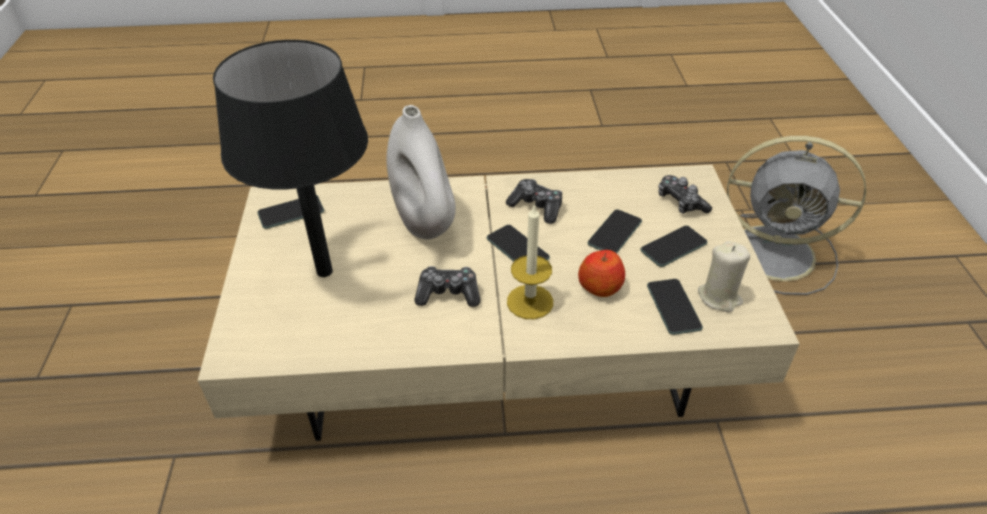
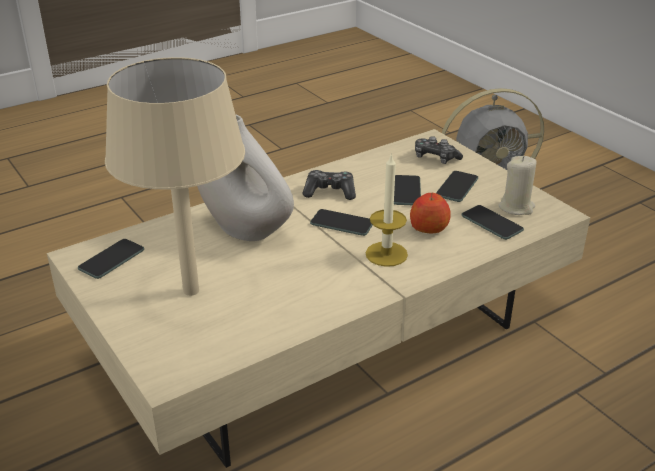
camera: 30 degrees left, 10 degrees down
(324, 271) = (190, 291): black table lamp -> beige table lamp
(448, 293) = (316, 270): game controller -> none

